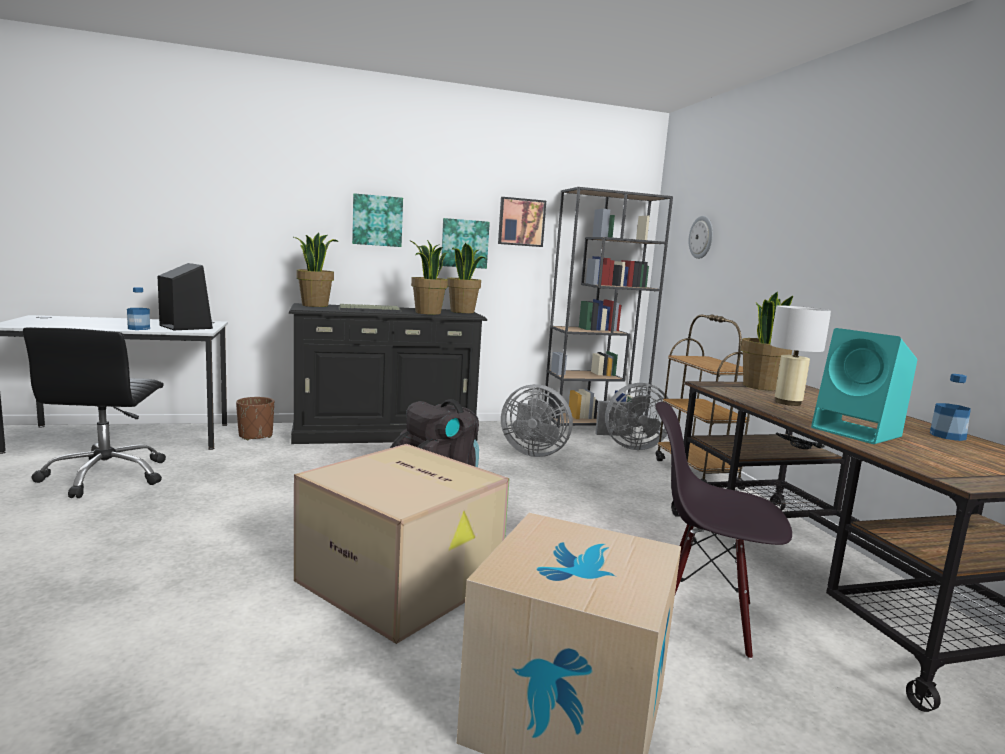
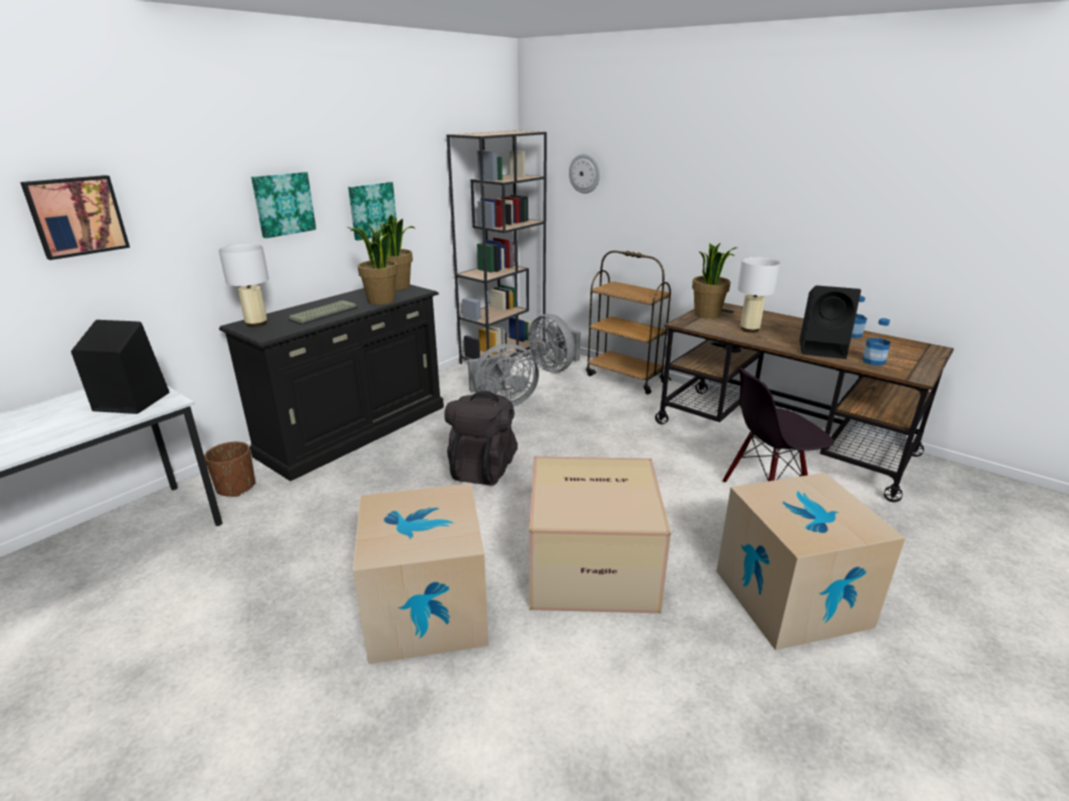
camera: 35 degrees left, 15 degrees up
(106, 476) = (169, 611): black office chair -> none
(139, 328) = (88, 427): bottle -> bottle (873, 361)
(226, 544) = (427, 611): none -> cardboard box
(315, 305) = (256, 324): potted plant -> white table lamp
(521, 222) = (417, 175): picture -> picture (76, 216)
(630, 446) = (554, 368): grey fan -> grey fan turned 90 degrees clockwise
(858, 432) = (823, 349): turquoise speaker -> black speaker

